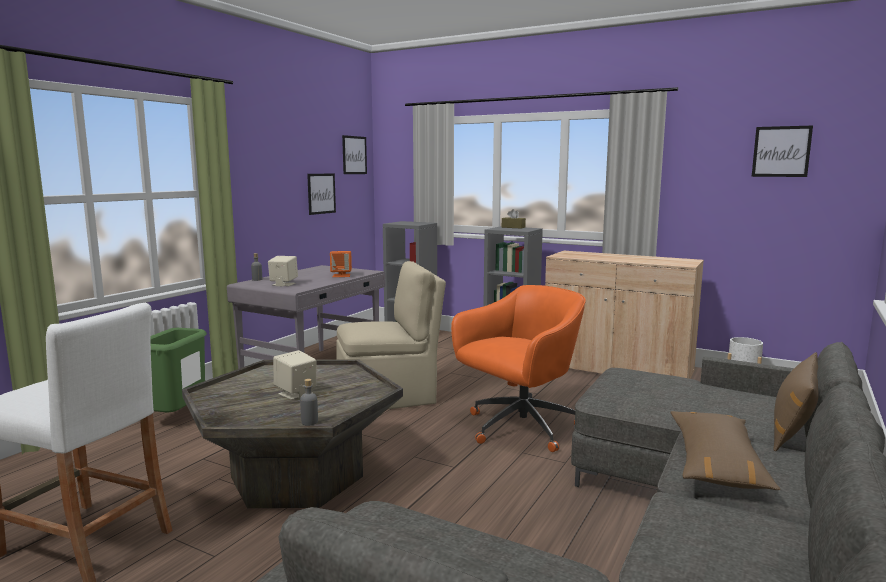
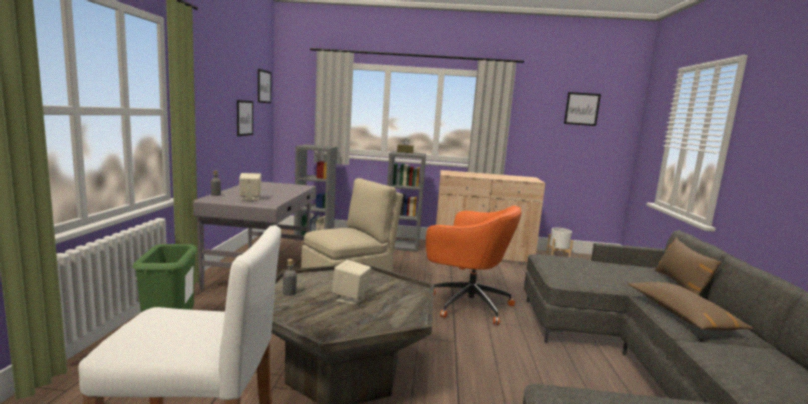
camera: 25 degrees left, 0 degrees up
(309, 422) = (399, 323): grey bottle -> grey bottle (289, 293)
(341, 275) = (288, 190): orange speaker -> none
(519, 428) = (467, 304): orange office chair -> orange office chair turned 90 degrees clockwise

